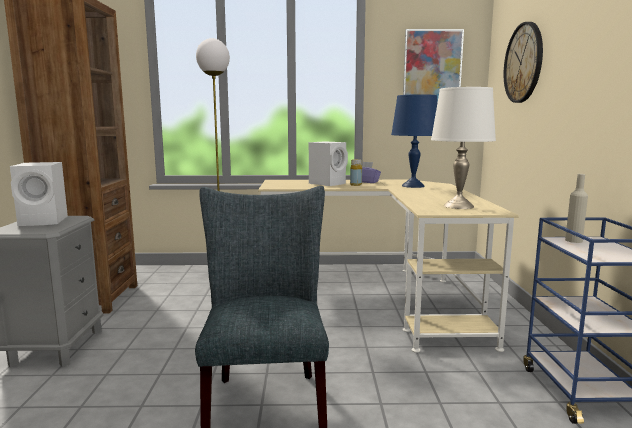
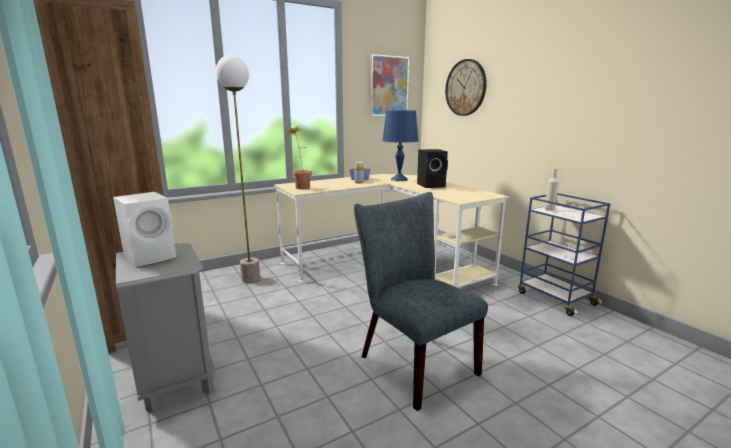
camera: 30 degrees left, 5 degrees up
(283, 183) = (300, 187): none -> potted plant
(328, 183) = (336, 183): white speaker -> none
(437, 194) = (432, 185): none -> black speaker
(459, 206) = (465, 193): white table lamp -> none

